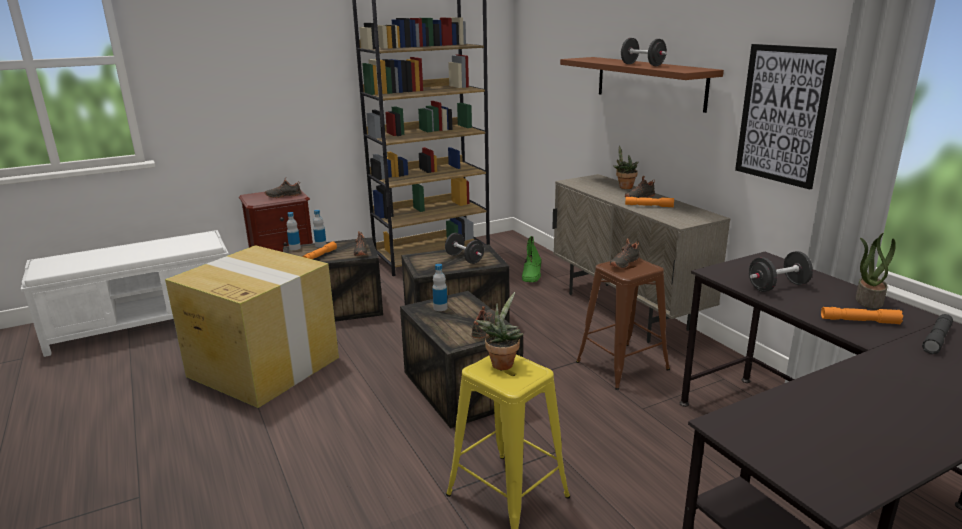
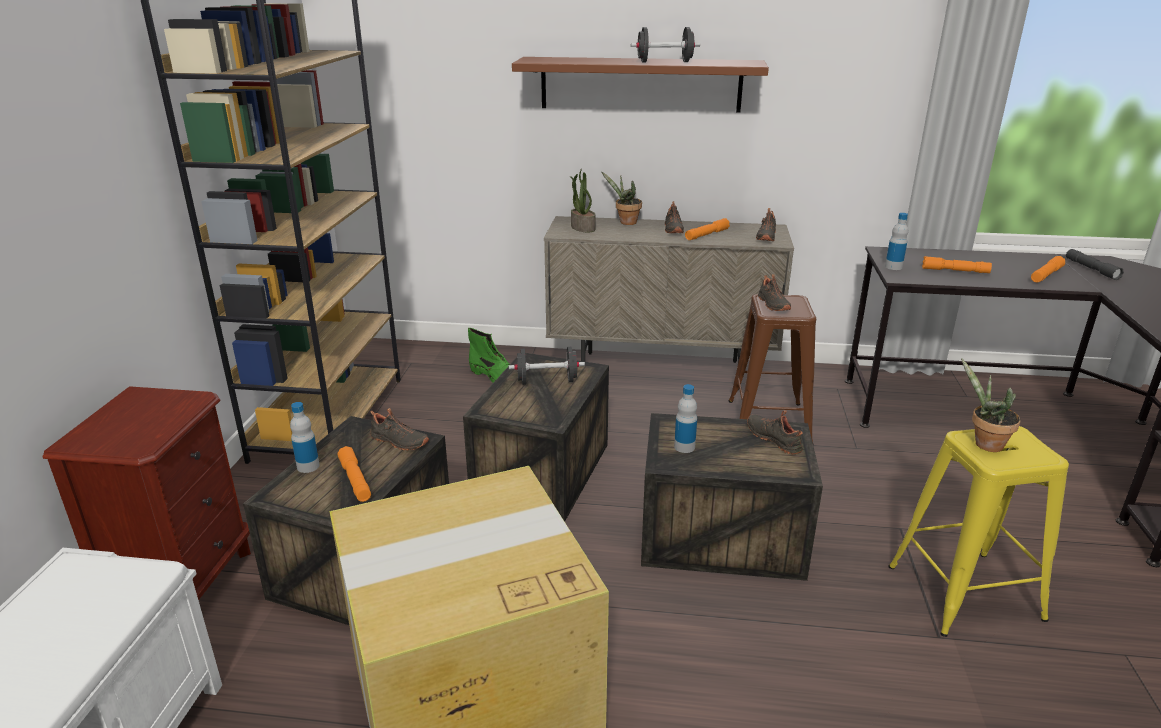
camera: 55 degrees left, 5 degrees up
(283, 196) = (158, 410): black shoe -> black shoe (765, 236)
(295, 248) = (275, 494): bottle -> bottle (893, 267)
(777, 286) = (955, 271): black dumbbell -> orange flashlight
(782, 114) = (847, 103): picture -> none
(868, 300) = (1006, 258): potted plant -> potted plant (582, 228)

